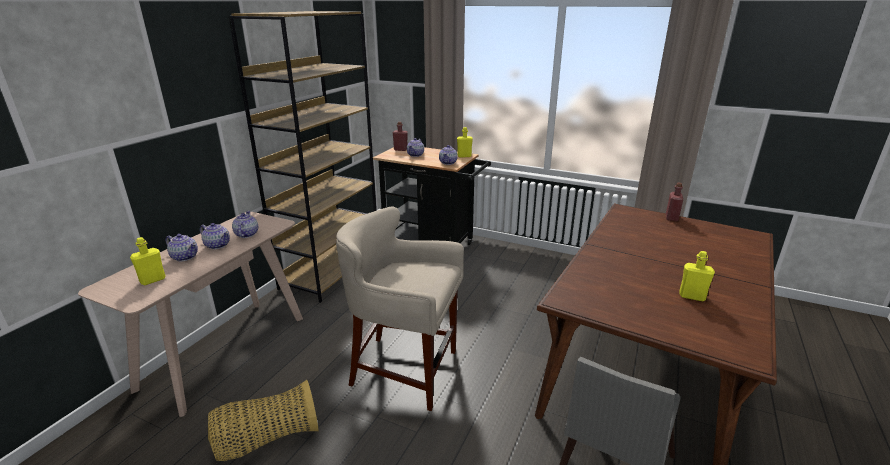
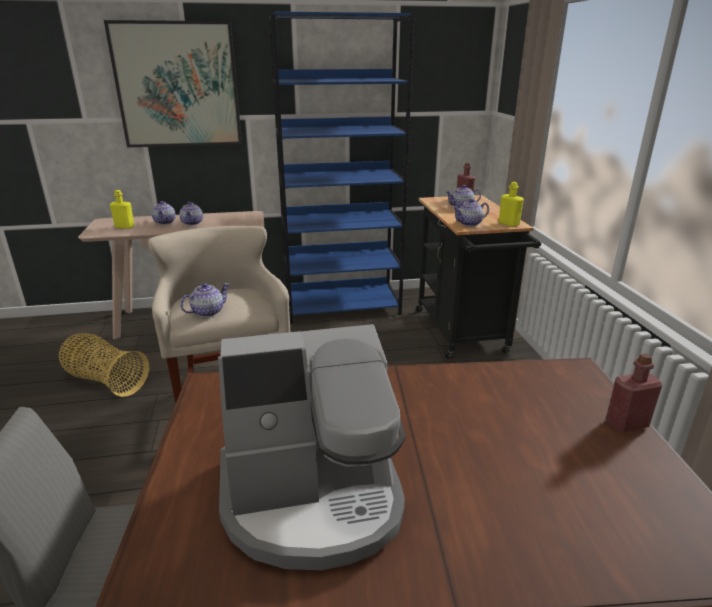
camera: 55 degrees right, 0 degrees up
(149, 98) = (178, 85): none -> picture
(246, 234) = (219, 223): teapot -> teapot (207, 312)
(331, 271) = (343, 306): brown bookcase -> blue bookcase
(692, 296) = (313, 497): yellow bottle -> coffee machine

